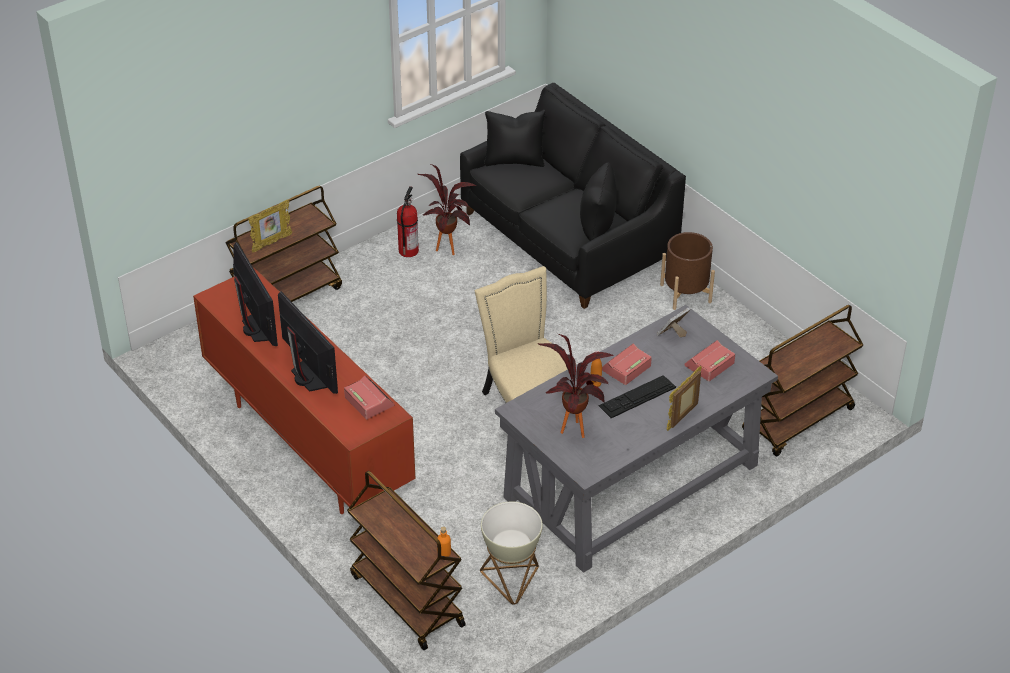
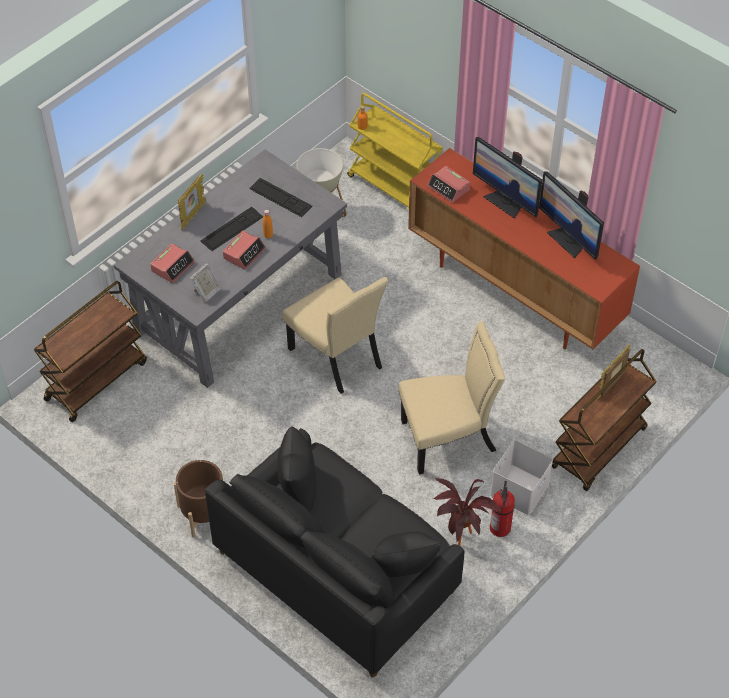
camera: 170 degrees right, 10 degrees up
(378, 274) = (520, 491): none -> white storage box
(406, 600) = (395, 187): brown cart -> yellow cart
(434, 323) = (446, 439): none -> beige chair
(574, 425) = (280, 197): potted plant -> keyboard

